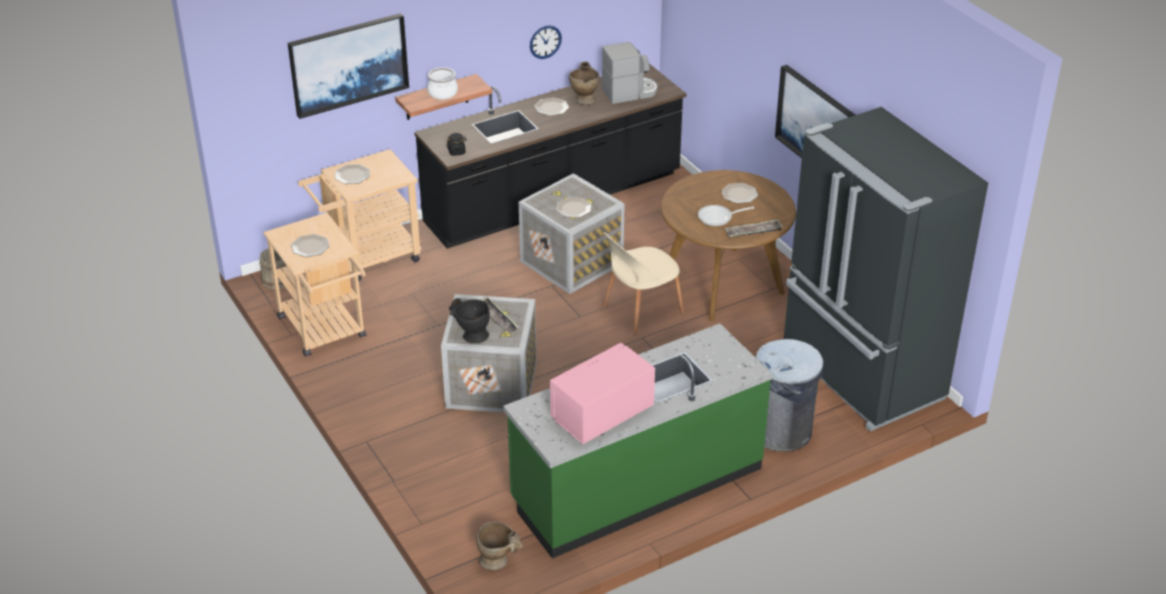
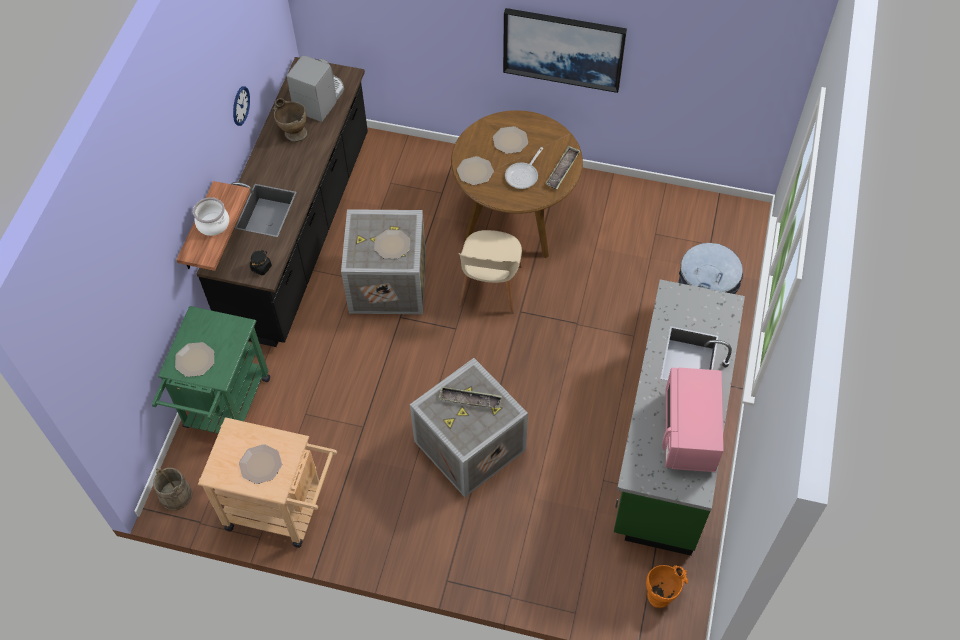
camera: 45 degrees left, 20 degrees up
(348, 64) = (141, 268): picture -> none
(367, 258) = (224, 409): beige cart -> green cart
(471, 336) = (473, 434): black vase -> none
(499, 561) = (662, 592): beige vase -> orange vase
(551, 108) = (278, 161): plate -> plate (475, 171)
(860, 375) = (690, 225): black fridge -> none

